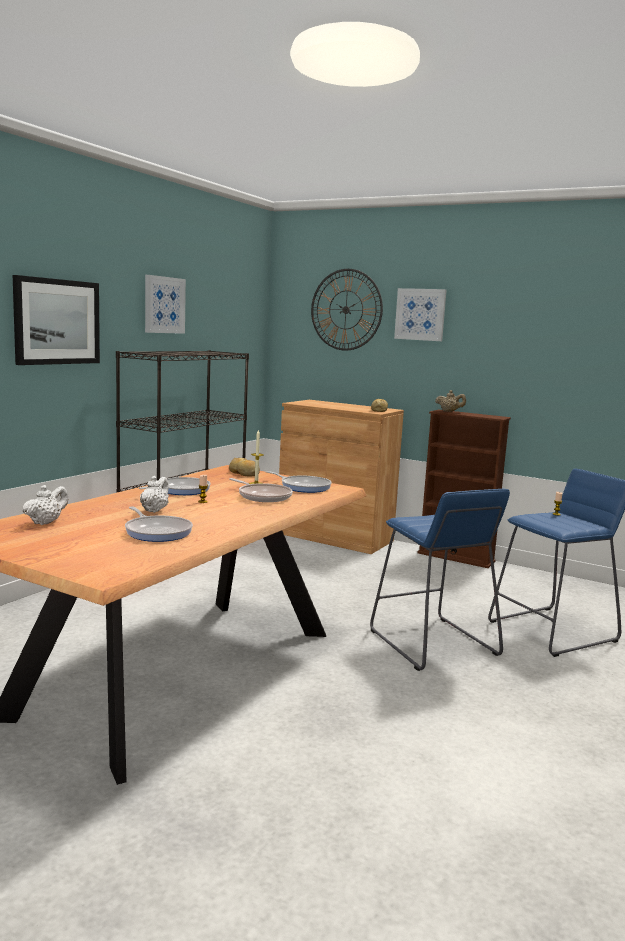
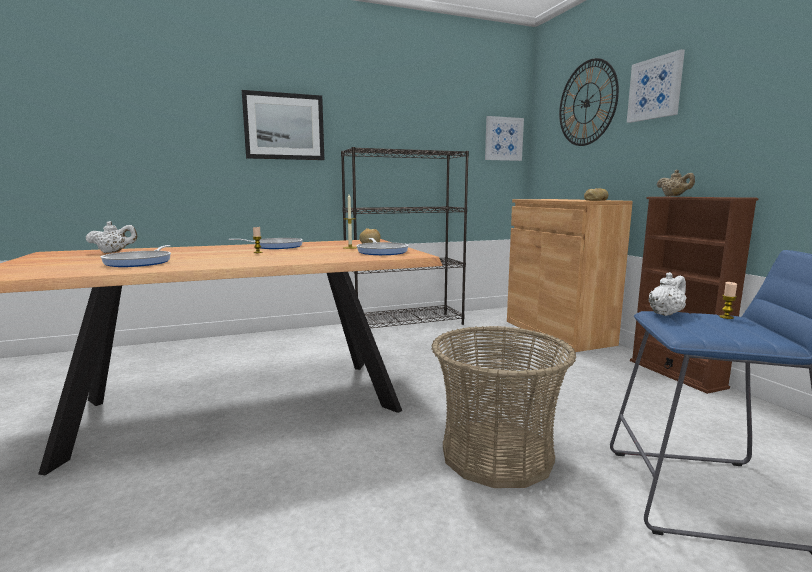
camera: 40 degrees right, 0 degrees up
(154, 510) = (202, 253): white teapot -> white teapot (665, 313)
(164, 305) = (397, 114): picture -> picture (503, 139)
(263, 496) = (317, 253): frying pan -> none
(432, 643) = (496, 454): blue stool -> basket

